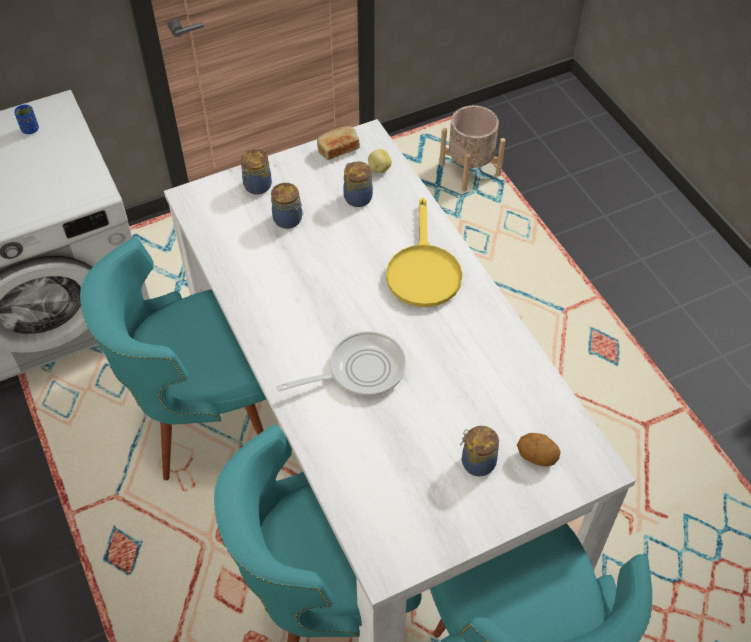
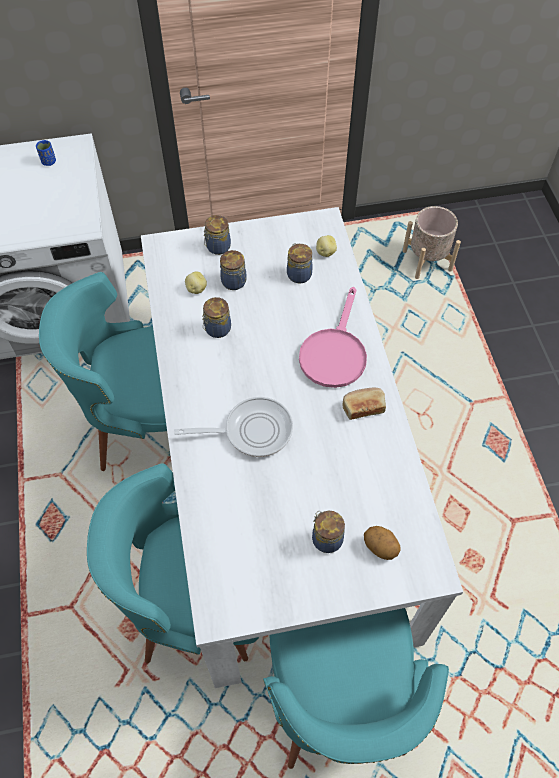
camera: 15 degrees right, 5 degrees up
(247, 235) = (196, 289): none -> potato
(285, 273) = (217, 329): none -> jar
(338, 149) = (296, 227): bread -> bread (363, 407)
(422, 270) = (334, 352): yellow frying pan -> pink frying pan

